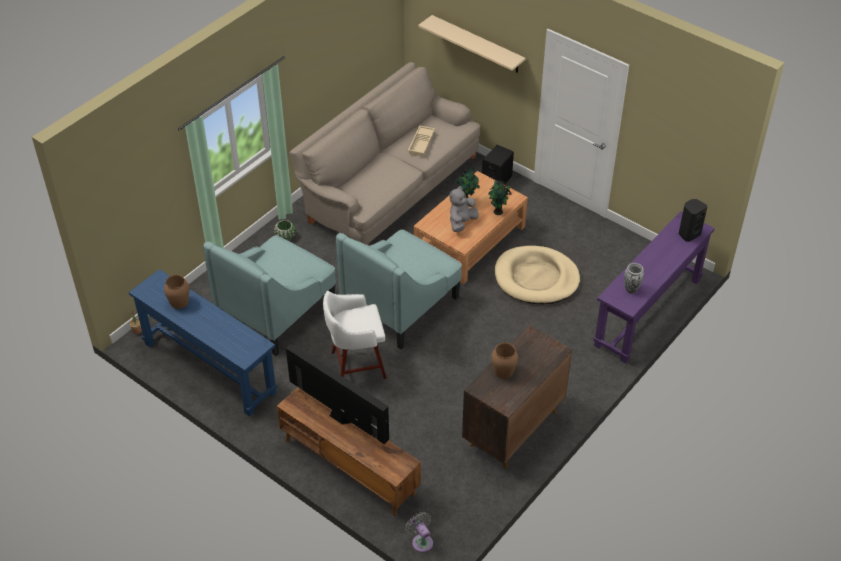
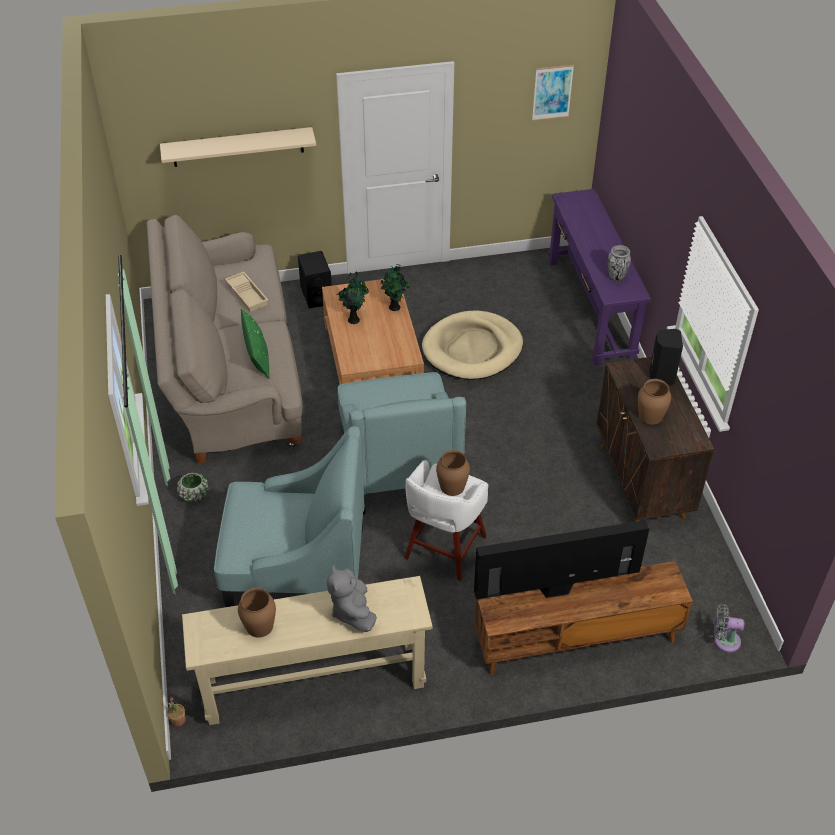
camera: 50 degrees left, 0 degrees up
(209, 367) = (313, 681): blue console table -> beige console table
(277, 310) = (295, 567): turquoise armchair -> turquoise armchair turned 75 degrees counterclockwise
(361, 321) = (452, 486): none -> brown vase
(378, 179) = (257, 354): none -> green pillow
(462, 222) = (379, 339): grey plush toy -> grey plush toy (352, 611)
(688, 234) = (585, 206): black speaker -> black speaker (661, 376)
(699, 130) = (552, 92): none -> picture

